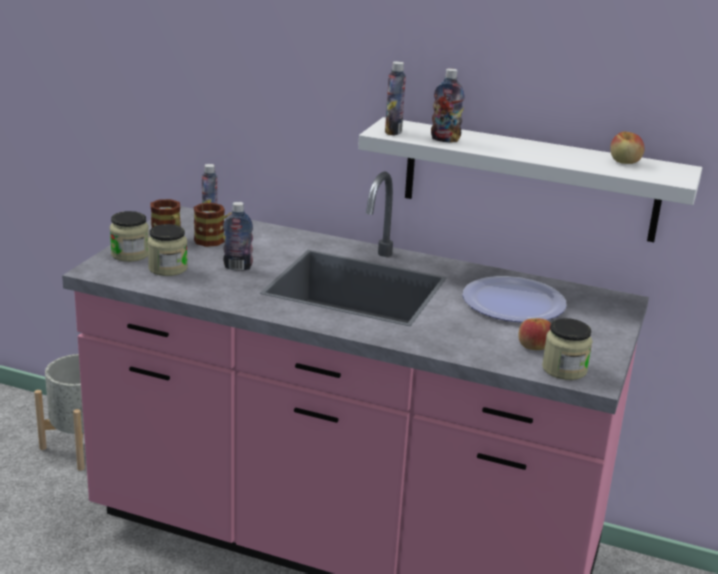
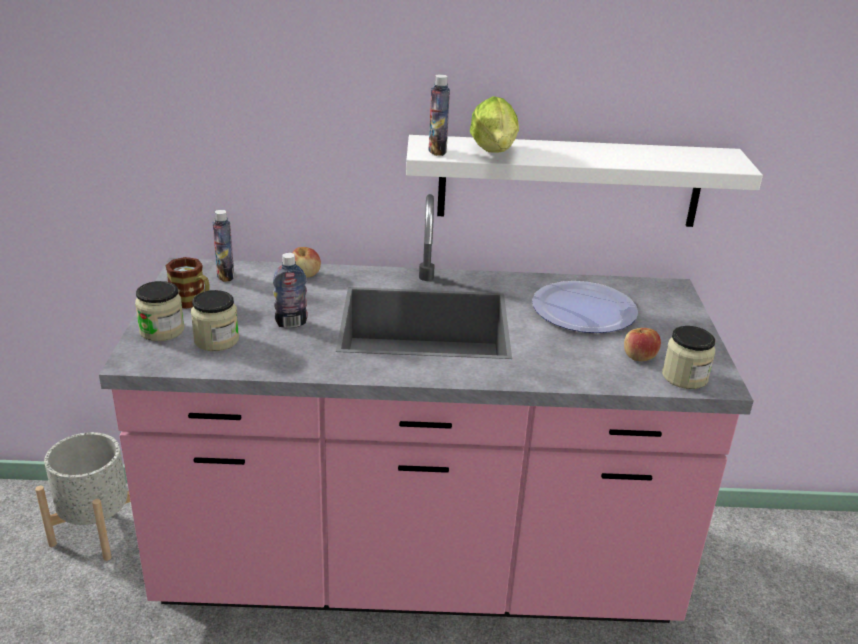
camera: 20 degrees left, 5 degrees up
(216, 241) = (246, 295): mug -> none
(445, 139) = (495, 153): bottle -> lettuce
(625, 162) = (675, 154): apple -> apple (305, 274)

